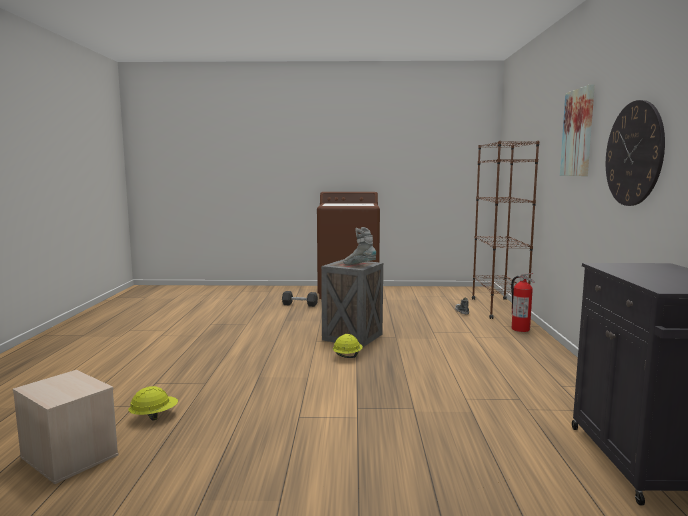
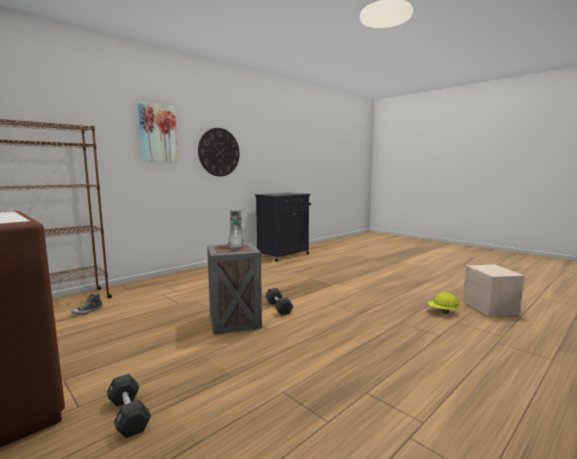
camera: 135 degrees left, 0 degrees up
(347, 356) = (278, 308): yellow hard hat -> black dumbbell
(520, 329) = (136, 286): fire extinguisher -> none

